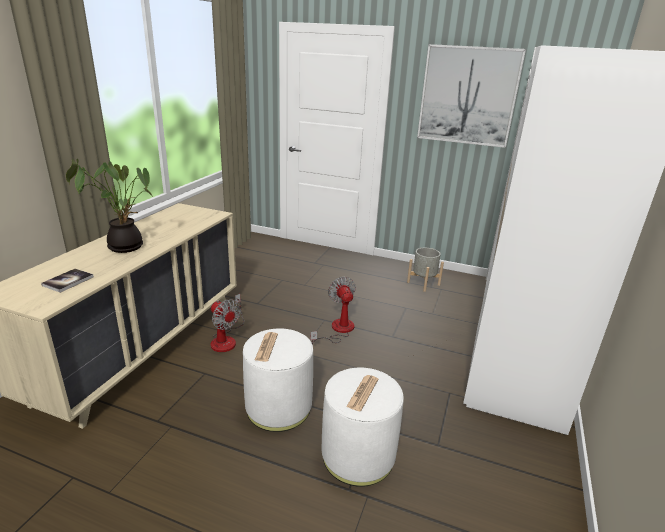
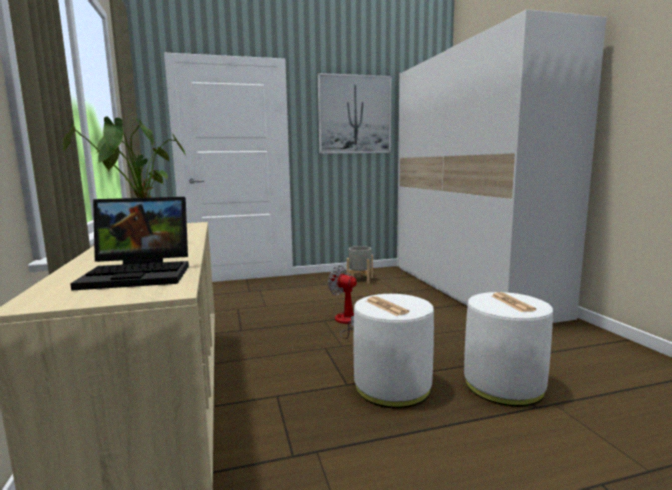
camera: 35 degrees left, 15 degrees down
(68, 281) = (141, 274): book -> laptop
(226, 339) = (254, 363): fan -> none

